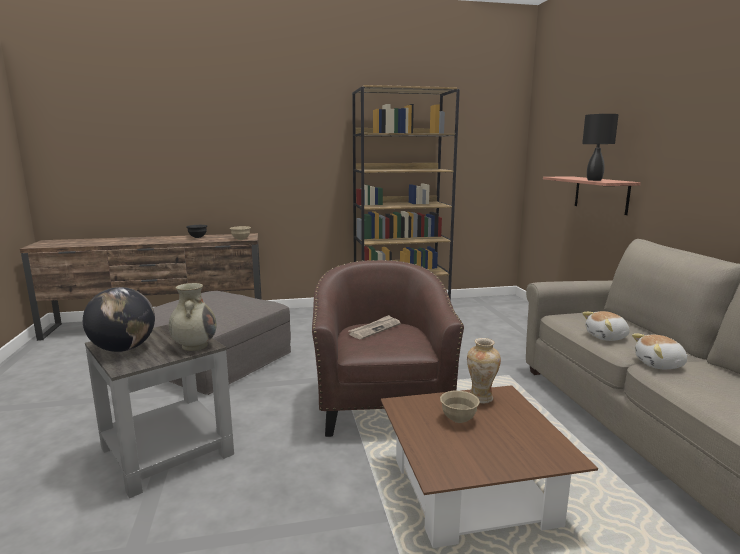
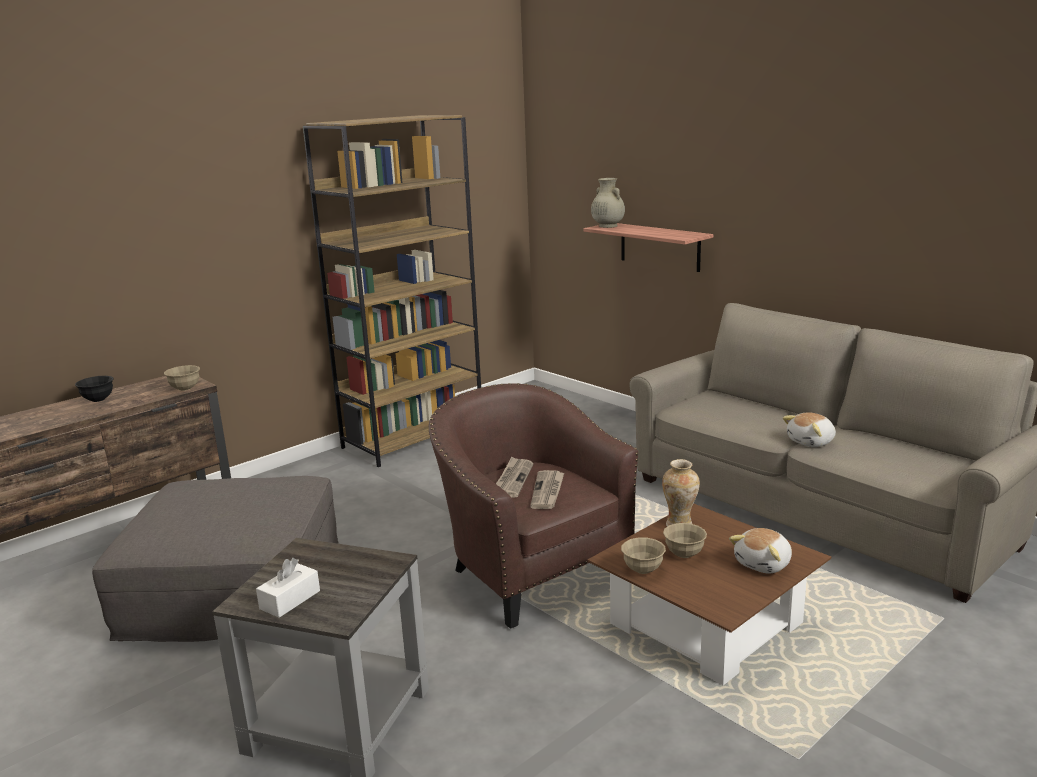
camera: 30 degrees left, 5 degrees up
(124, 349) = (290, 600): globe -> white tissue box
(194, 345) = (376, 565): beige vase -> beige vase (607, 226)
(386, 341) = (548, 491): none -> newspaper
(411, 419) = (643, 570): none -> beige bowl
(594, 180) = (661, 234): black table lamp -> none
(607, 337) = (743, 423): plush toy -> plush toy (764, 564)

